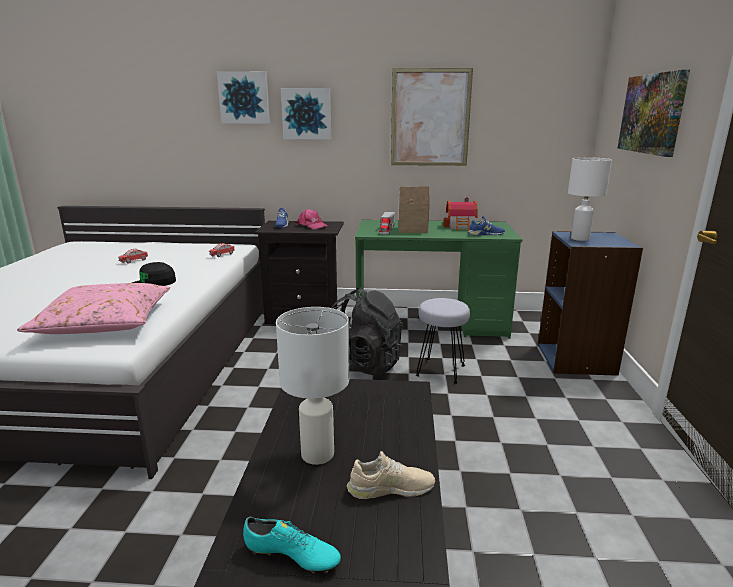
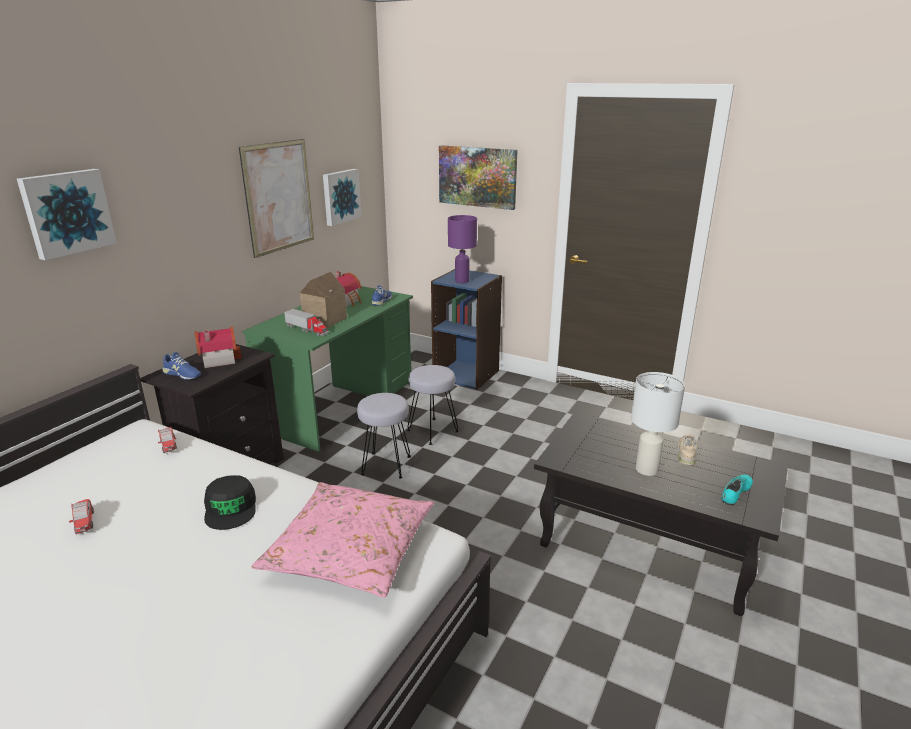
camera: 65 degrees left, 5 degrees up
(307, 114) = (157, 218): picture -> picture (340, 196)
(312, 225) = (217, 359): pink cap -> toy house
(363, 365) = (385, 465): black backpack -> grey stool
(580, 238) = (462, 281): white table lamp -> purple table lamp

